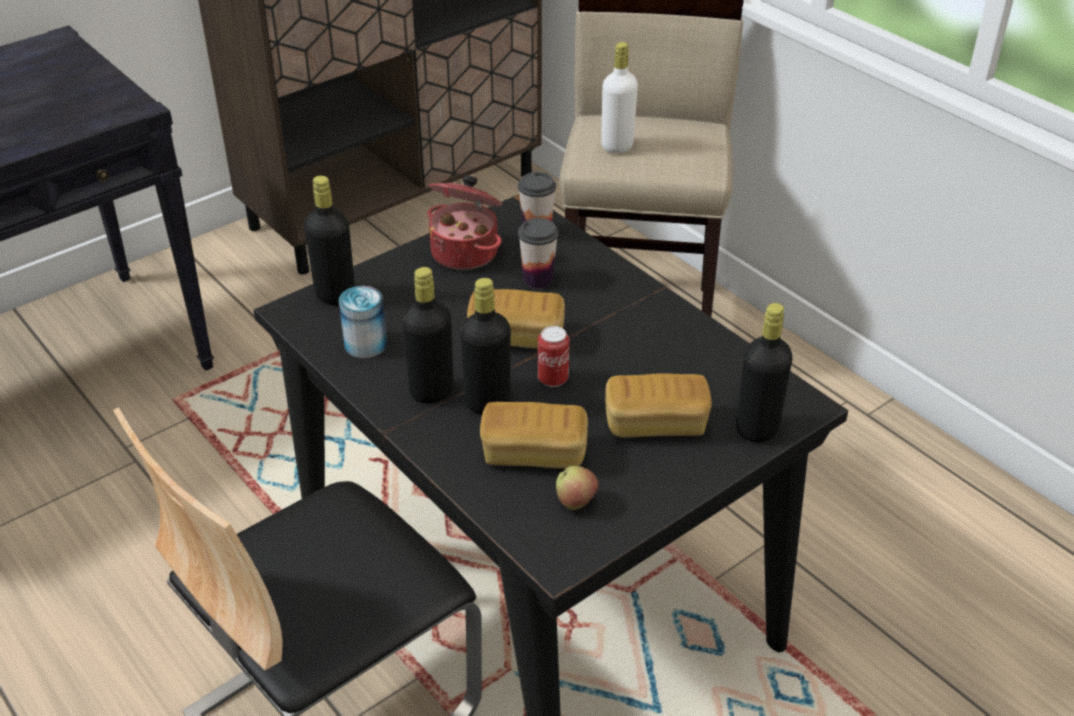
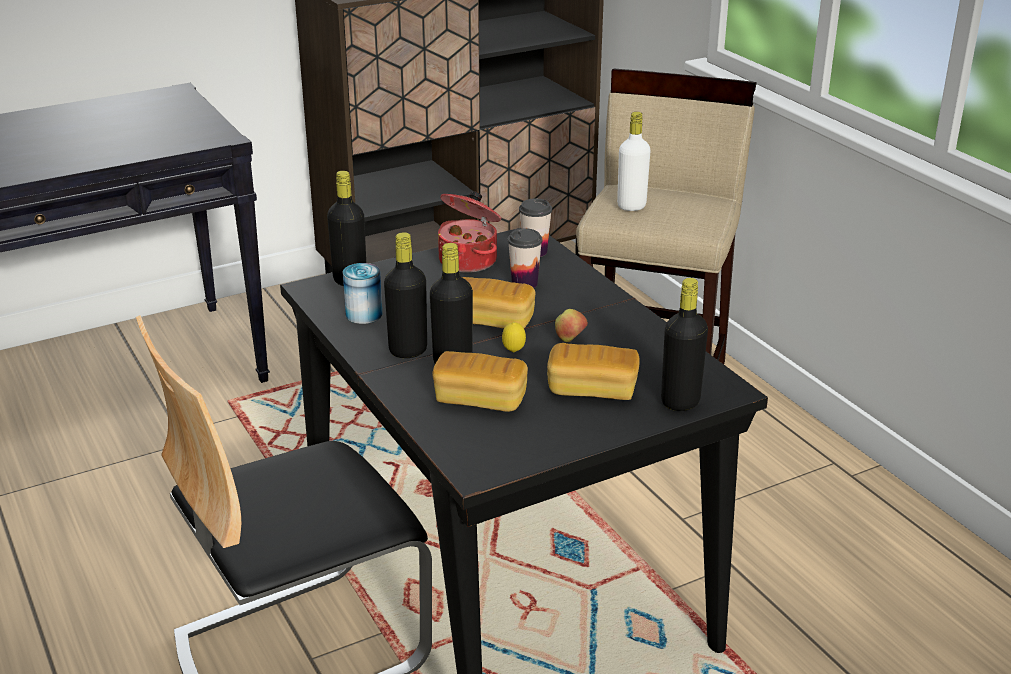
camera: 10 degrees right, 10 degrees down
(553, 379) = (513, 352): can -> lemon
(576, 502) = (504, 435): apple -> apple (570, 340)

